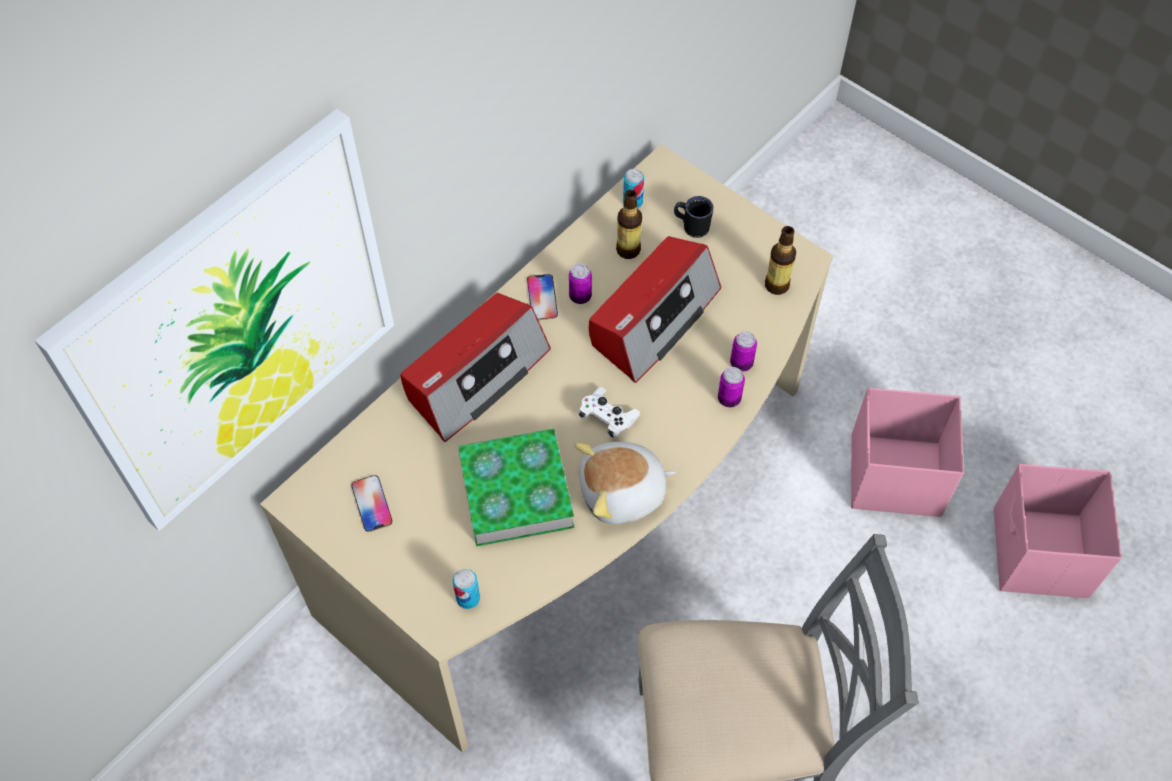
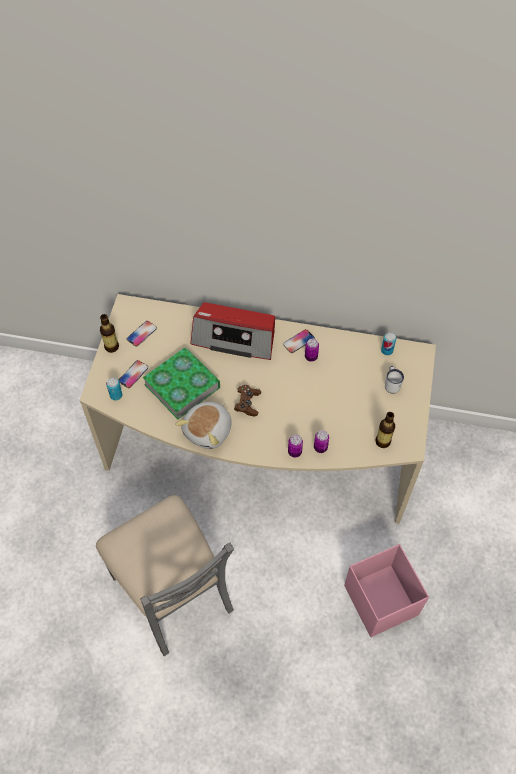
camera: 60 degrees right, 0 degrees up
(236, 327) = (128, 205): picture -> none
(444, 553) = (133, 374): none -> phone
(608, 418) = (247, 403): white game controller -> brown game controller
(623, 493) = (209, 431): plush toy -> plush toy turned 105 degrees counterclockwise
(628, 250) = (355, 363): bottle -> bottle (111, 347)
(653, 318) = (320, 394): radio -> none
(691, 226) = (392, 384): black mug -> white mug
(1038, 554) = (382, 705): pink storage box -> none

